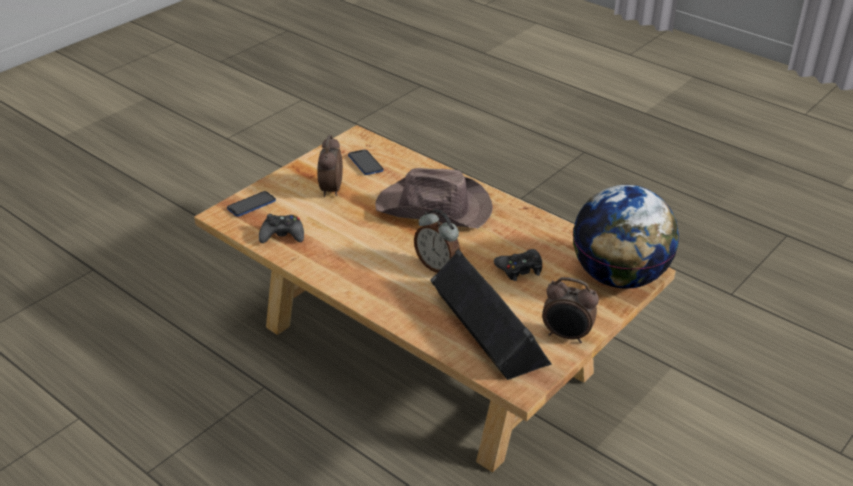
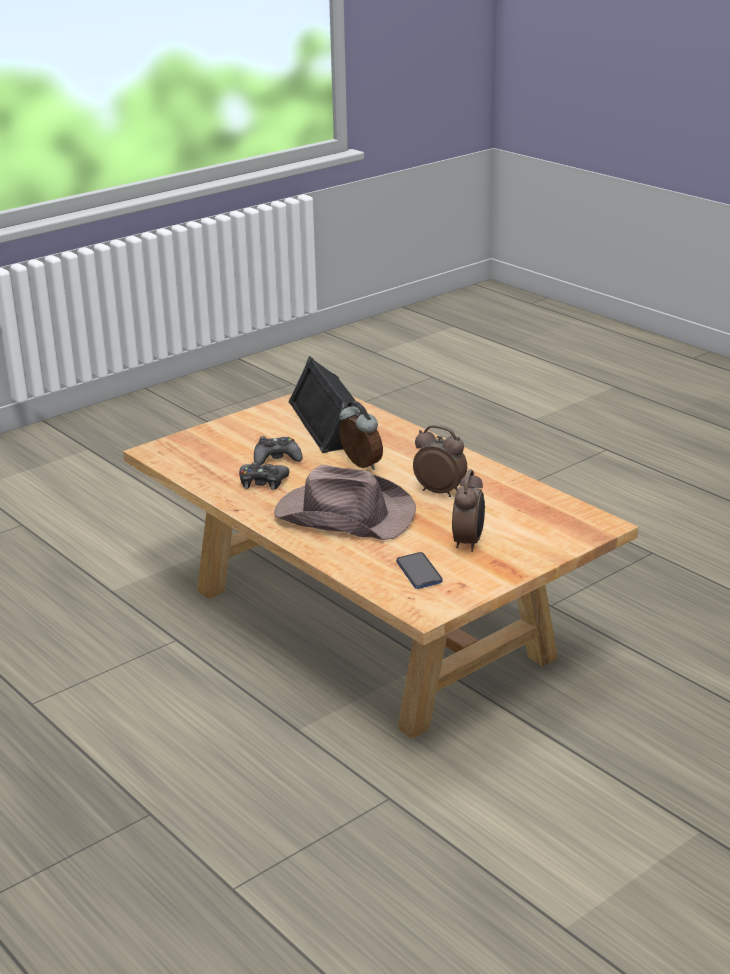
camera: 170 degrees left, 10 degrees down
(251, 205) = (569, 532): phone -> none
(282, 235) = (526, 500): black game controller -> black game controller (262, 482)
(567, 336) = (263, 415): alarm clock -> alarm clock (440, 491)
(618, 277) = (183, 448): globe -> none

